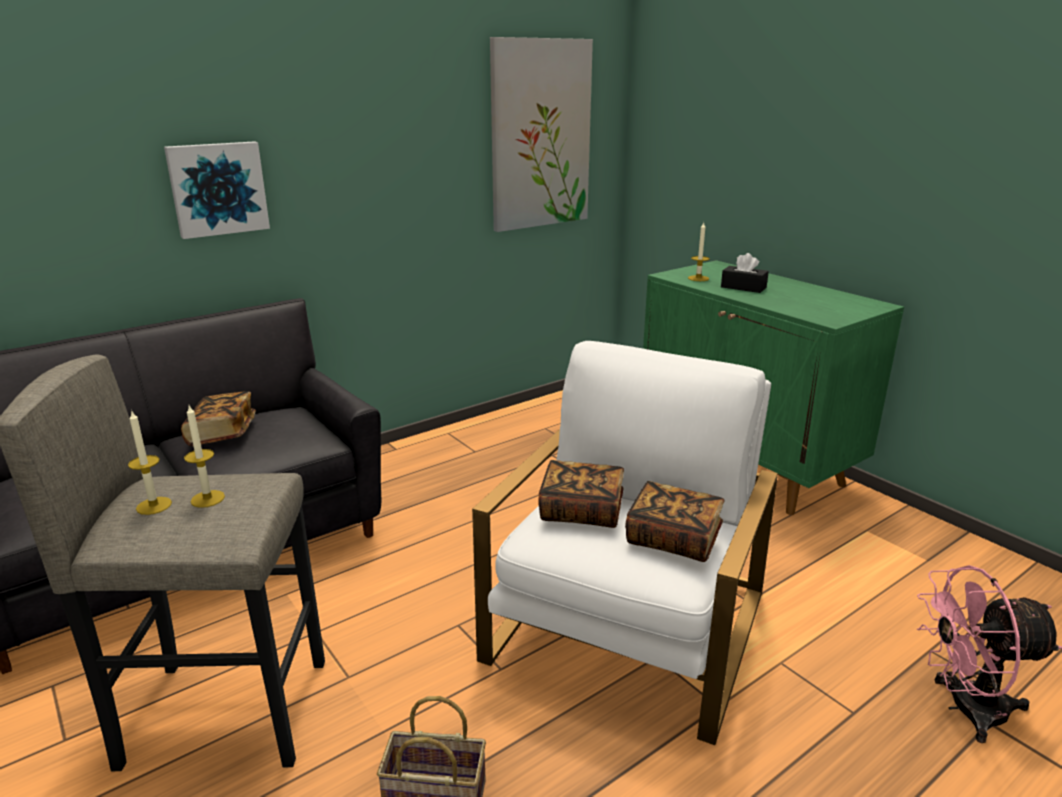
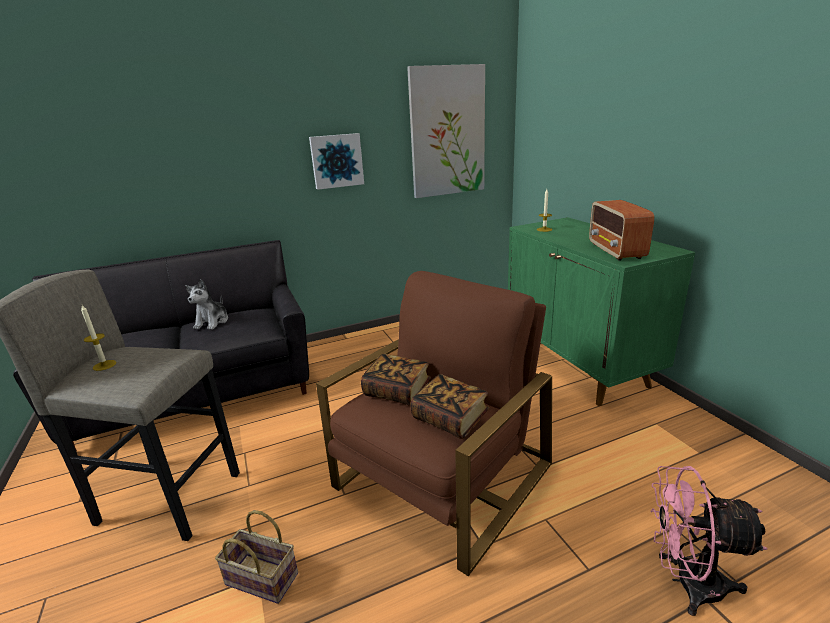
camera: 15 degrees right, 0 degrees up
(207, 499) = (136, 363): candle -> none
(217, 189) = (223, 171): picture -> picture (336, 161)
(222, 433) = (212, 322): book -> plush toy
(628, 628) = (442, 477): white armchair -> brown armchair
(743, 287) = (573, 236): black tissue box -> none
(811, 307) = (616, 251): none -> radio

